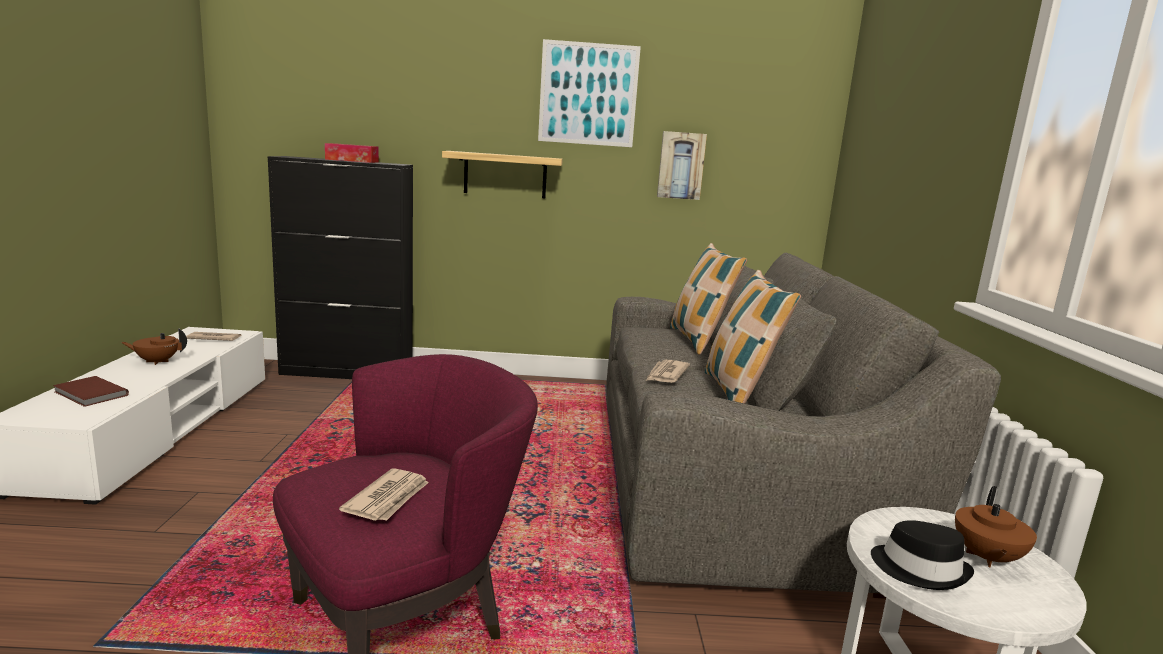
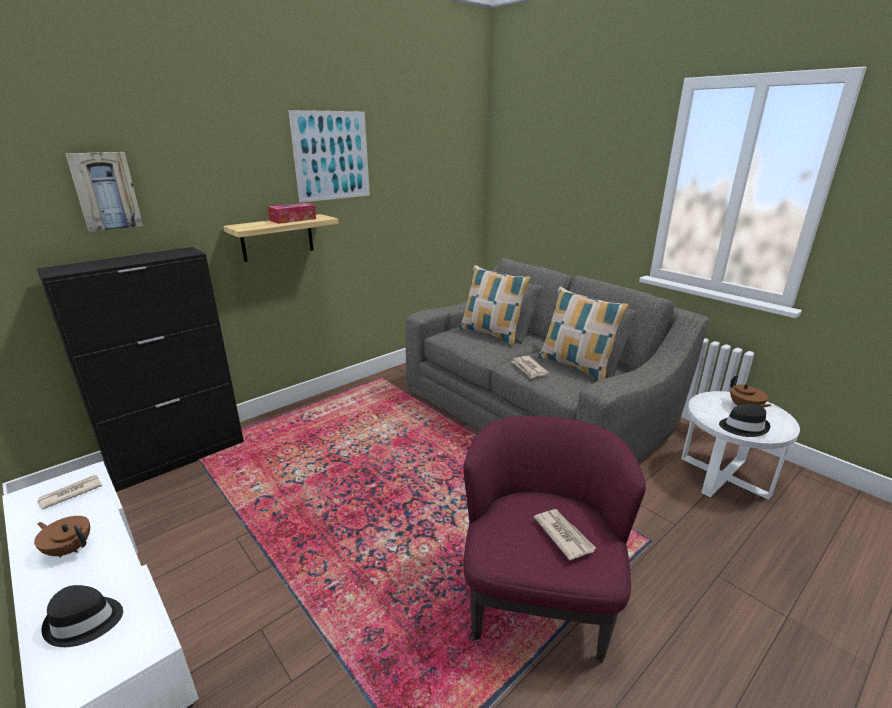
camera: 40 degrees left, 10 degrees up
(90, 394) = (84, 622): brown book -> black hat
(157, 361) = (69, 549): brown teapot -> brown teapot turned 75 degrees clockwise
(352, 161) = (137, 258): tissue box -> tissue box (293, 219)
(681, 165) = (402, 203): picture -> picture (105, 191)

